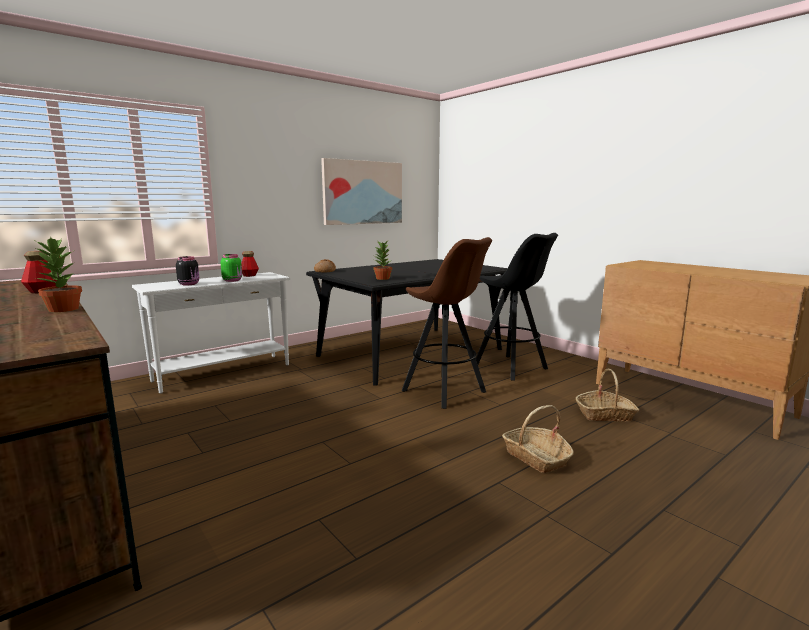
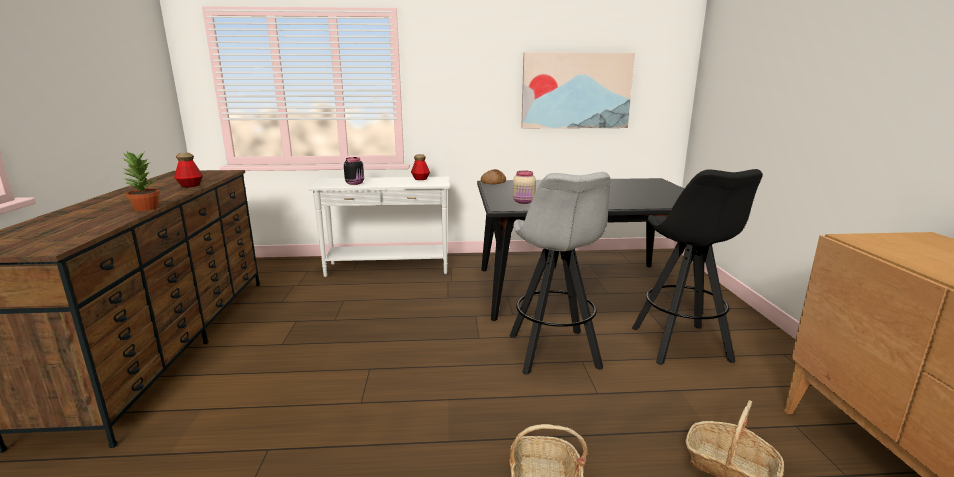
camera: 35 degrees right, 5 degrees up
(233, 280) = (394, 183): green jar -> none
(383, 278) = (524, 202): potted plant -> beige jar
(445, 392) = (554, 353): brown stool -> grey stool

